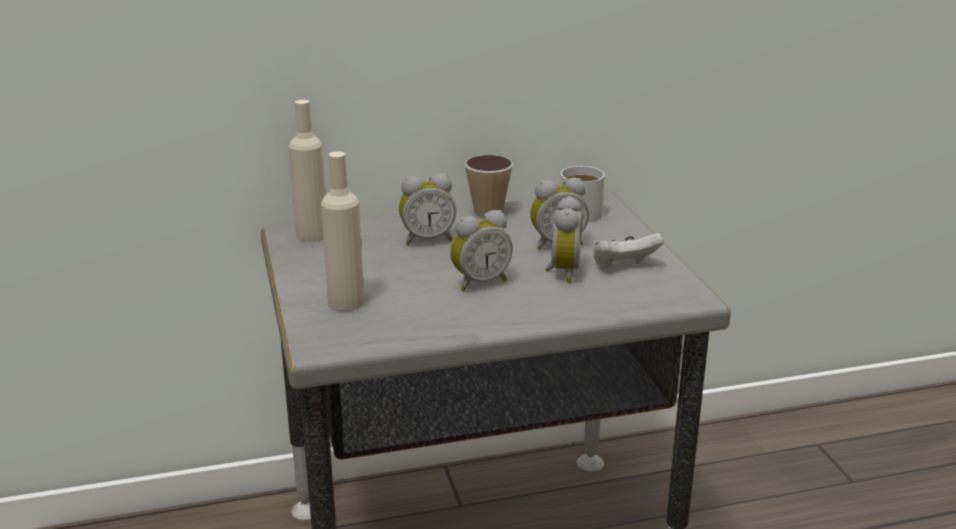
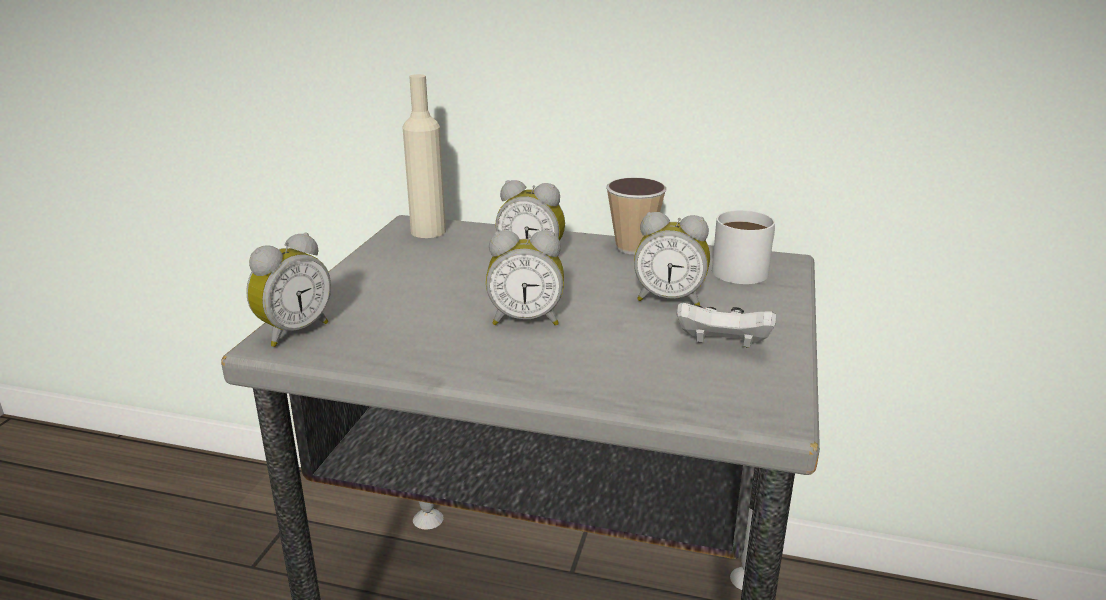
camera: 30 degrees right, 0 degrees up
(346, 302) = (364, 304): beige bottle -> none
(561, 272) = (635, 333): alarm clock -> alarm clock (293, 331)

